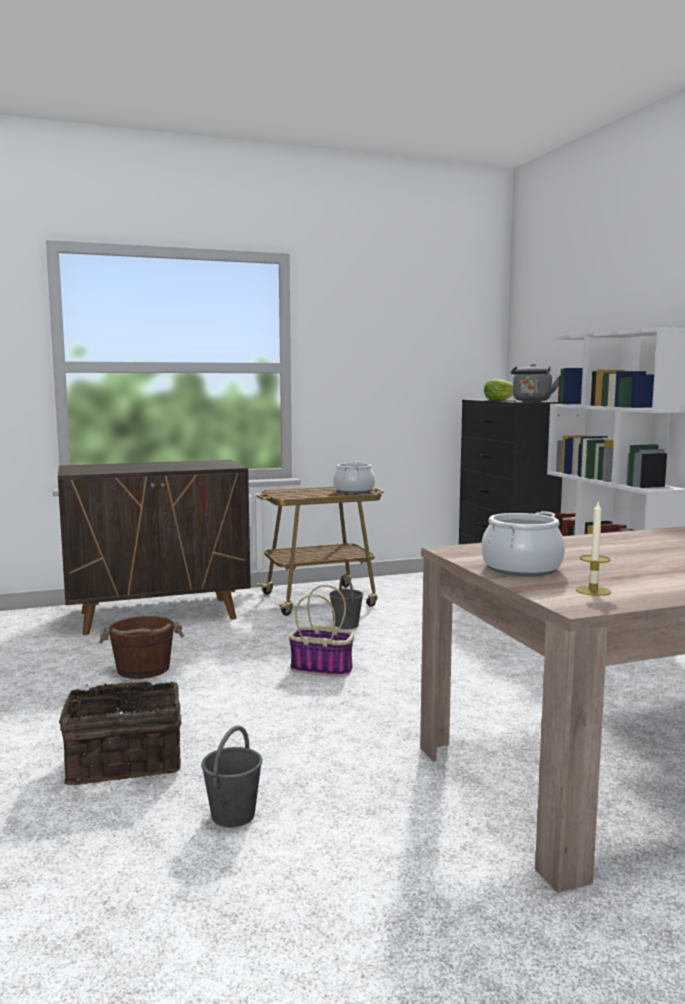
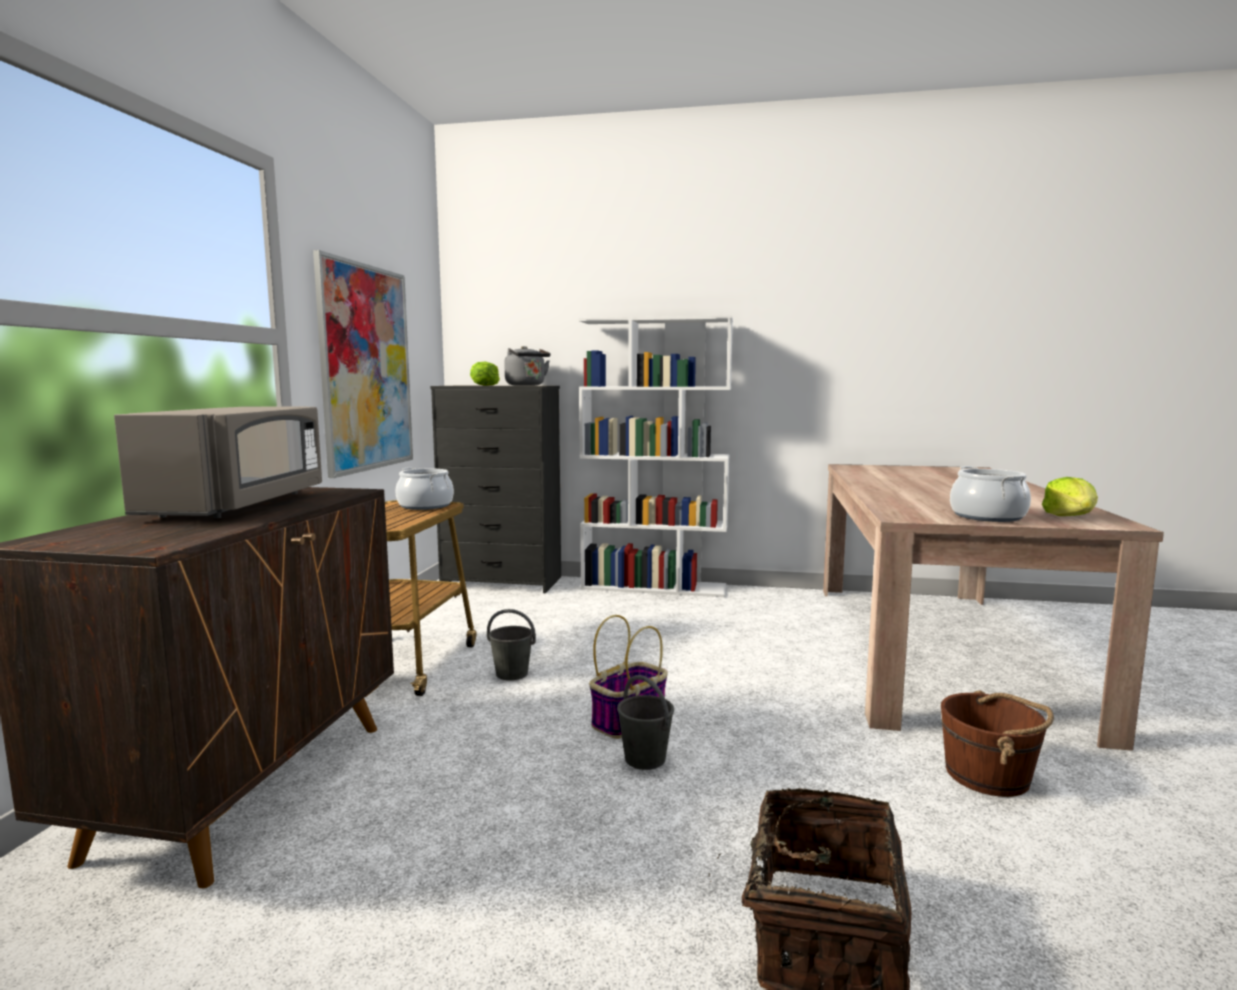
camera: 60 degrees left, 0 degrees up
(143, 669) = (478, 850): brown bucket -> brown bucket (989, 776)
(170, 465) = (239, 505): none -> grey microwave
(233, 815) = (999, 873): grey bucket -> grey bucket (644, 758)
(382, 386) = (366, 368): none -> picture
(593, 591) = (1070, 517): candle -> lettuce

